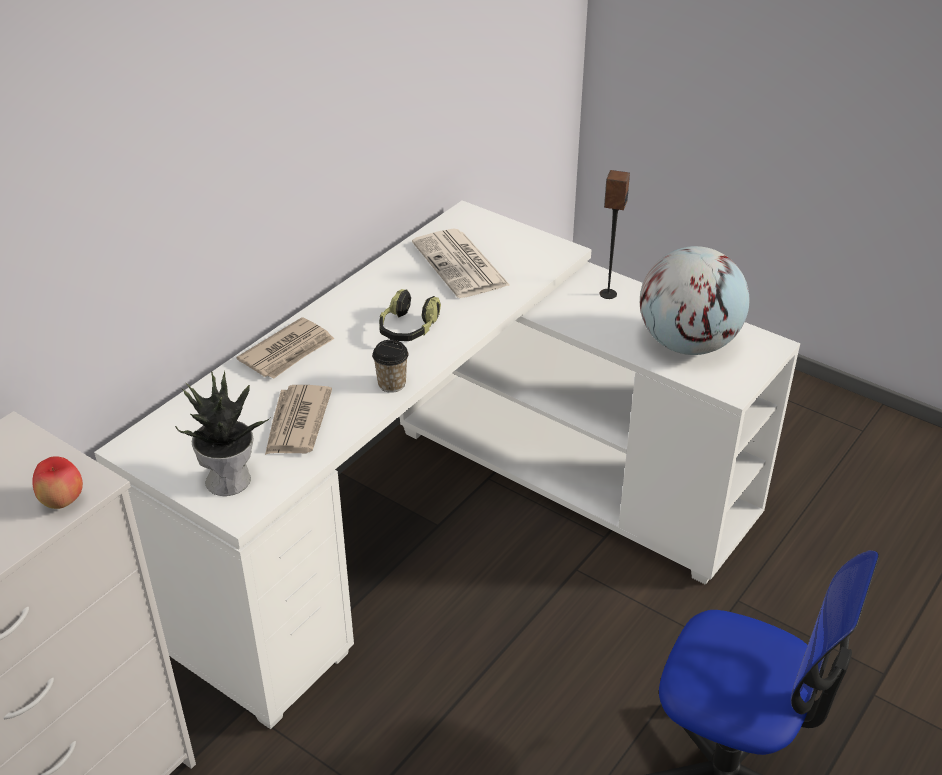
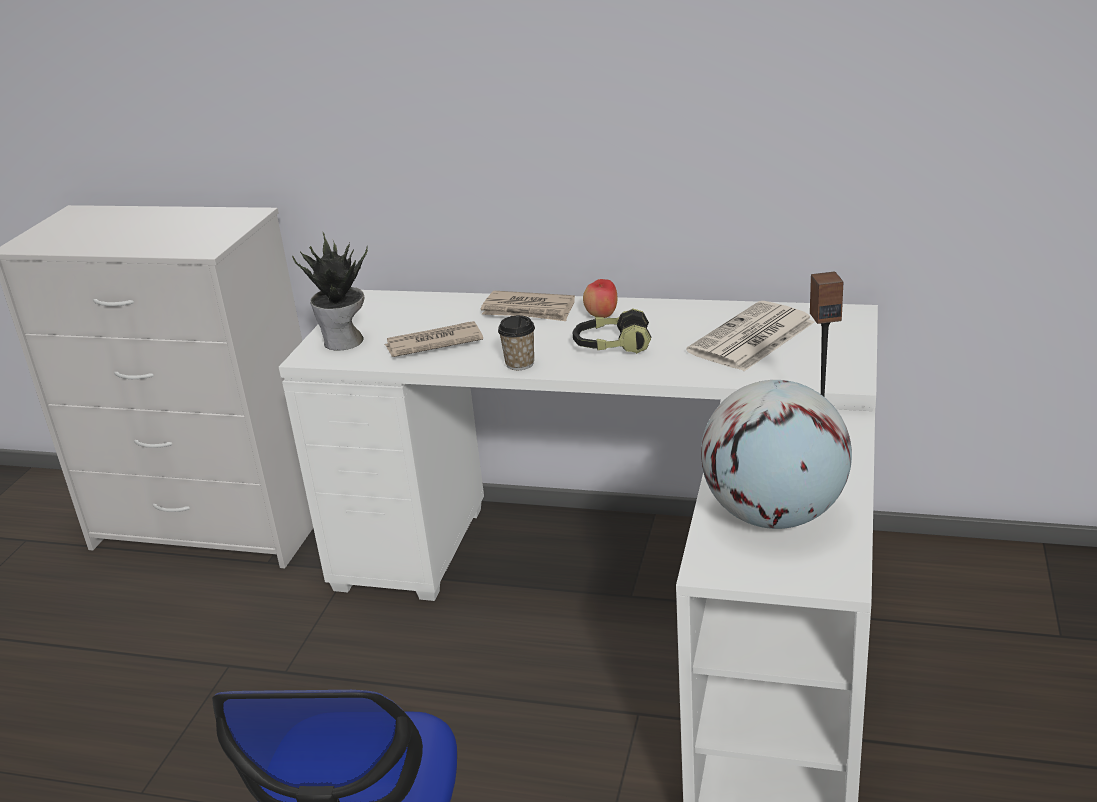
camera: 70 degrees right, 10 degrees down
(62, 502) = (183, 248): apple -> apple (602, 316)

